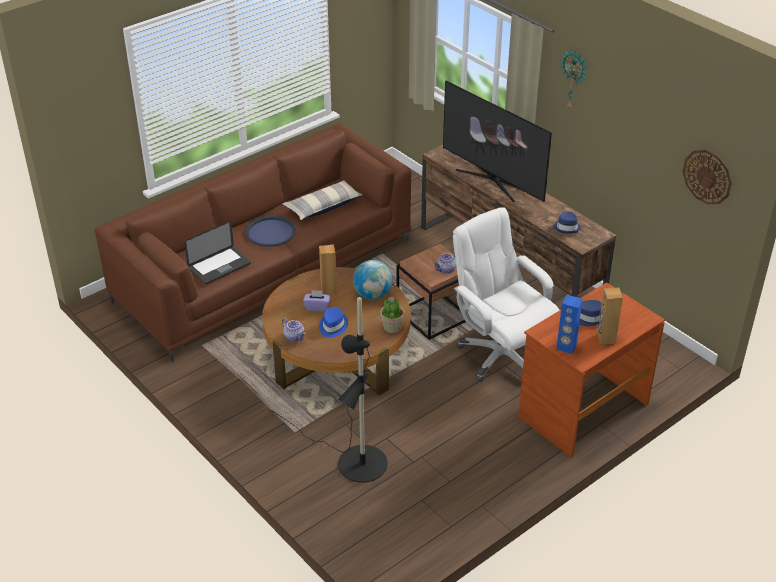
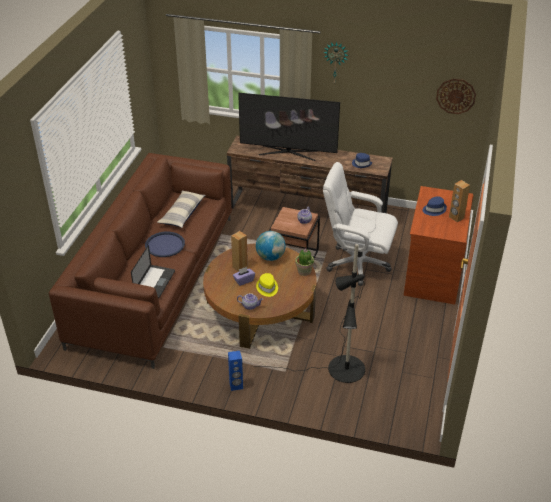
camera: 35 degrees left, 0 degrees up
(332, 326) = (267, 288): blue hat -> yellow hat
(566, 347) = (441, 232): blue speaker -> blue speaker (236, 385)

